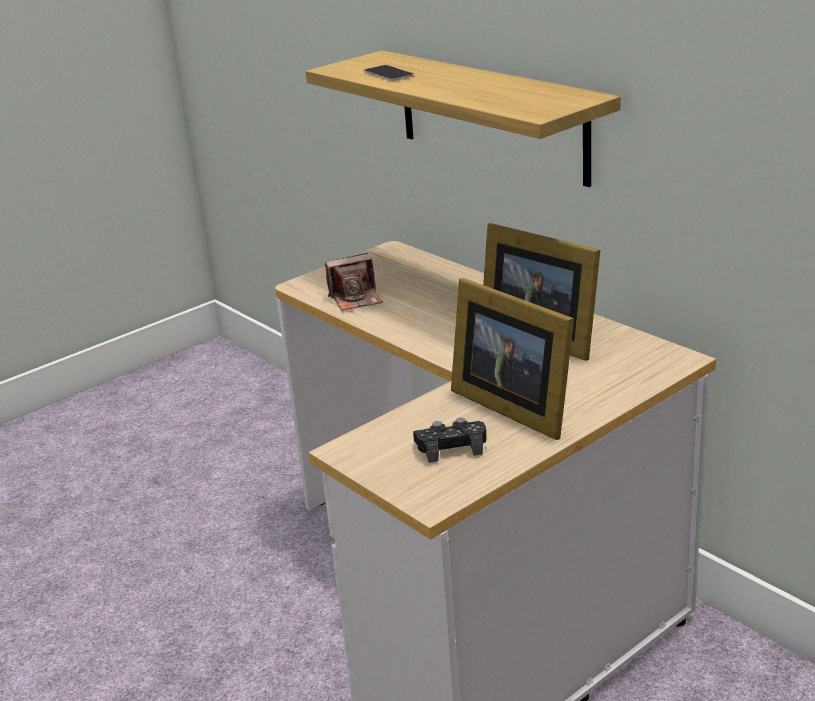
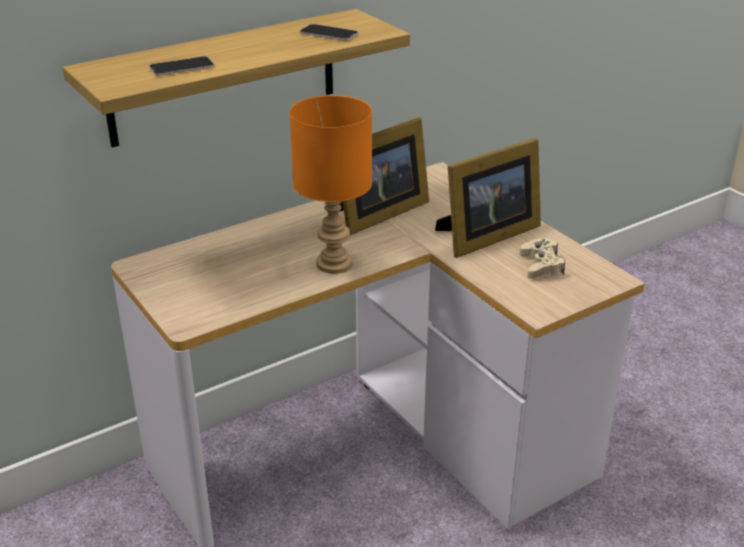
camera: 85 degrees left, 5 degrees up
(356, 299) = (247, 292): camera -> none
(416, 329) = (334, 265): none -> orange table lamp
(451, 447) = (541, 265): black game controller -> beige game controller
(514, 98) = (329, 33): none -> phone

